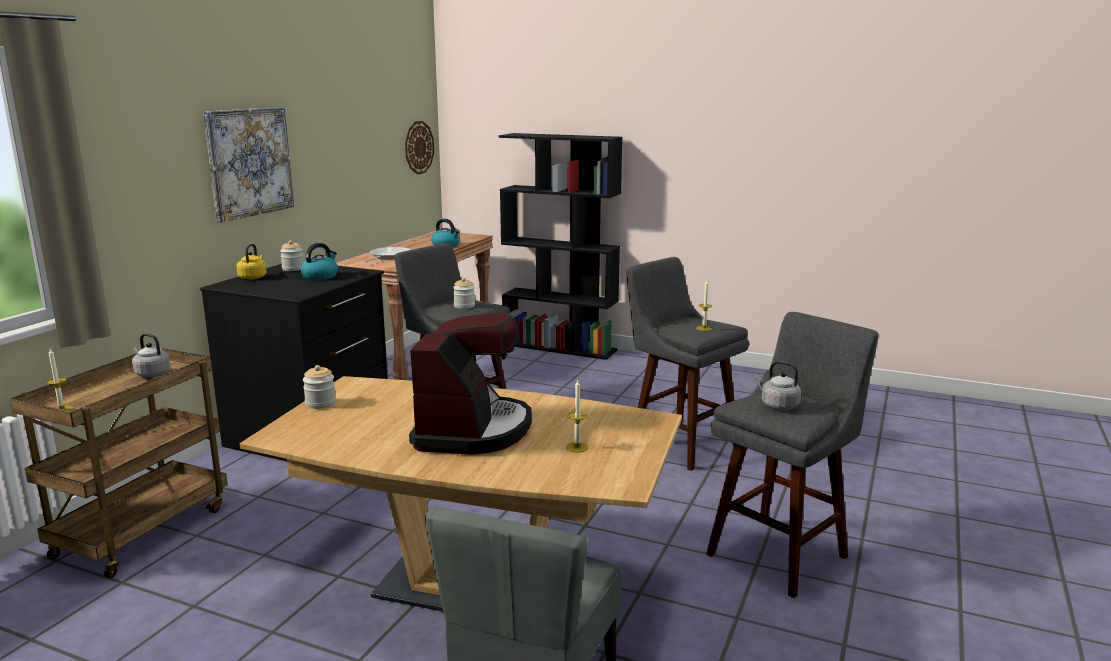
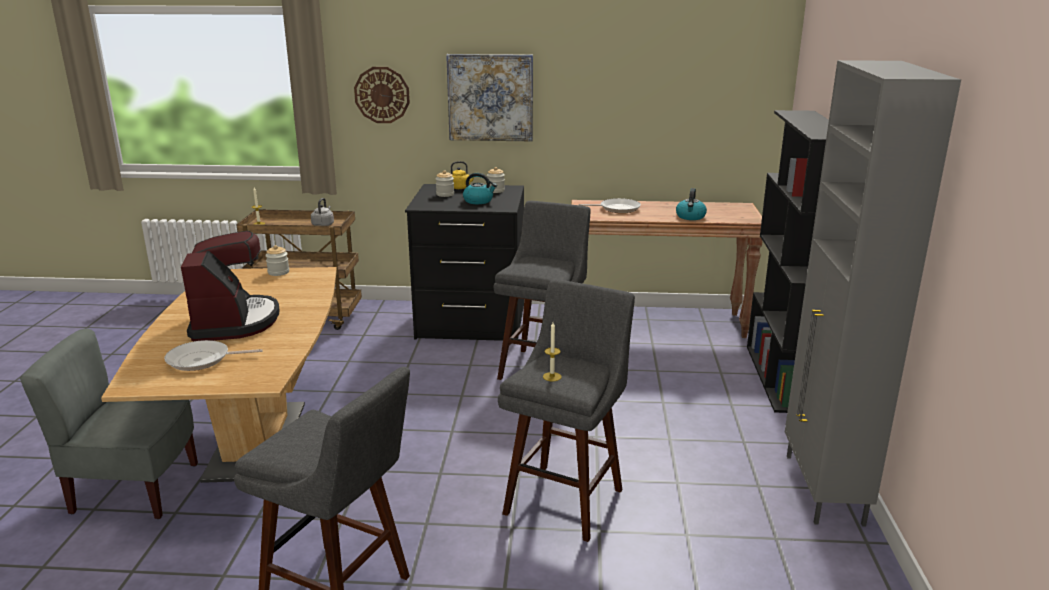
camera: 70 degrees right, 5 degrees up
(418, 147) = (745, 109): wall clock -> wall clock (382, 95)
(464, 306) = (538, 266): jar -> jar (445, 194)
(472, 430) = (234, 322): coffee machine -> coffee machine turned 90 degrees counterclockwise
(577, 447) = (202, 360): candle -> frying pan
(708, 370) = (823, 490): none -> grey cabinet
(777, 405) = (307, 436): grey kettle -> none

